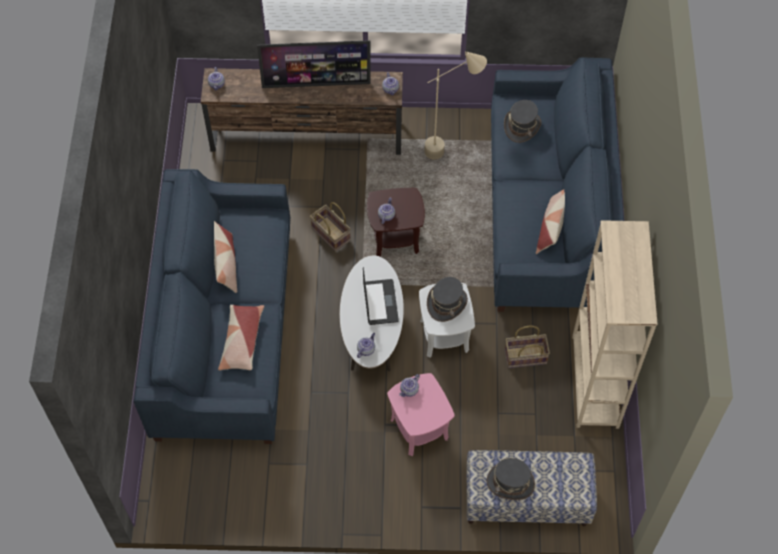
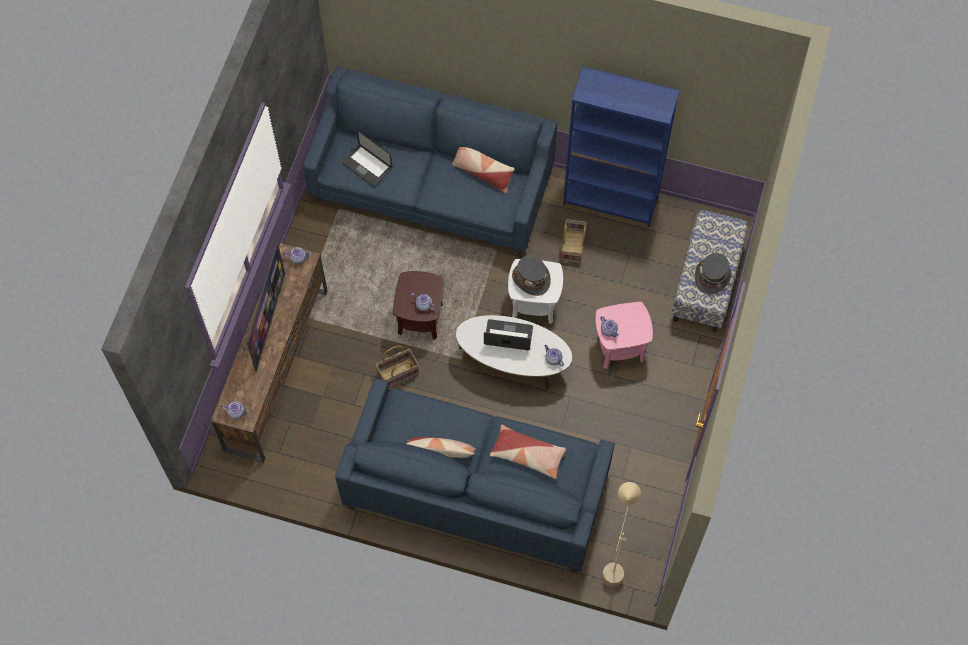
camera: 75 degrees left, 5 degrees up
(450, 150) = (337, 247): beige floor lamp -> beige floor lamp (614, 559)
(522, 126) = (366, 166): grey hat -> laptop
(595, 382) = (611, 200): beige bookcase -> blue bookcase

